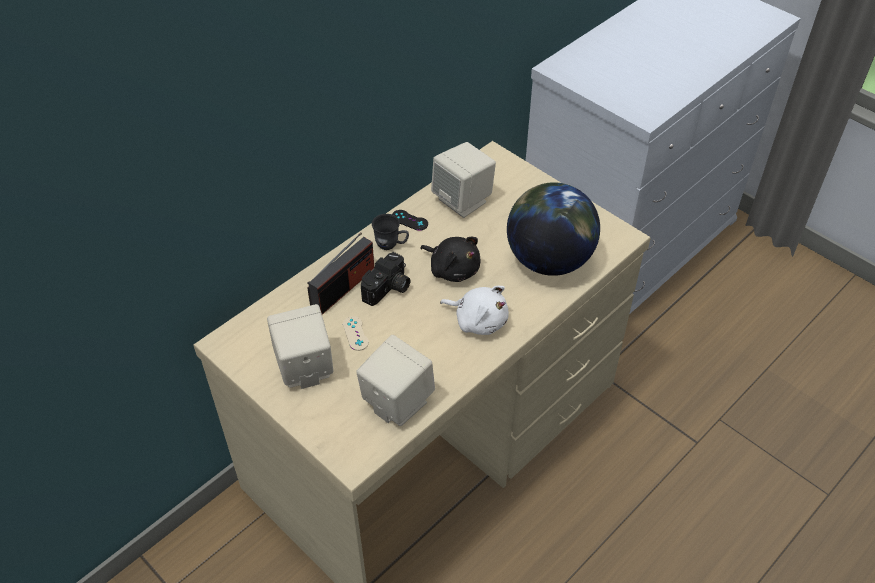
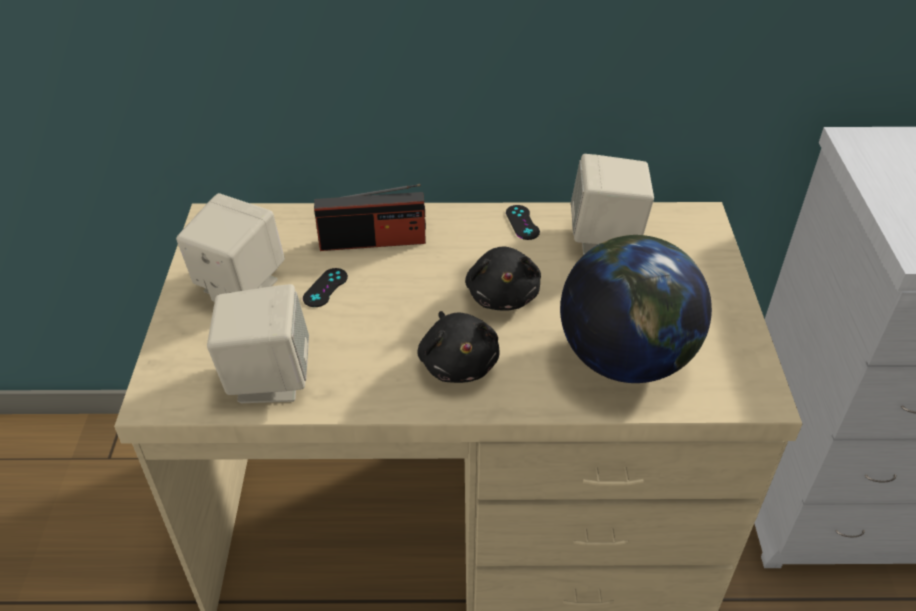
camera: 45 degrees right, 5 degrees down
(355, 333) = (325, 288): beige game controller -> black game controller
(388, 289) = (411, 270): camera -> none
(391, 245) = (472, 233): grey mug -> none
(478, 320) = (458, 362): white plush toy -> black plush toy

